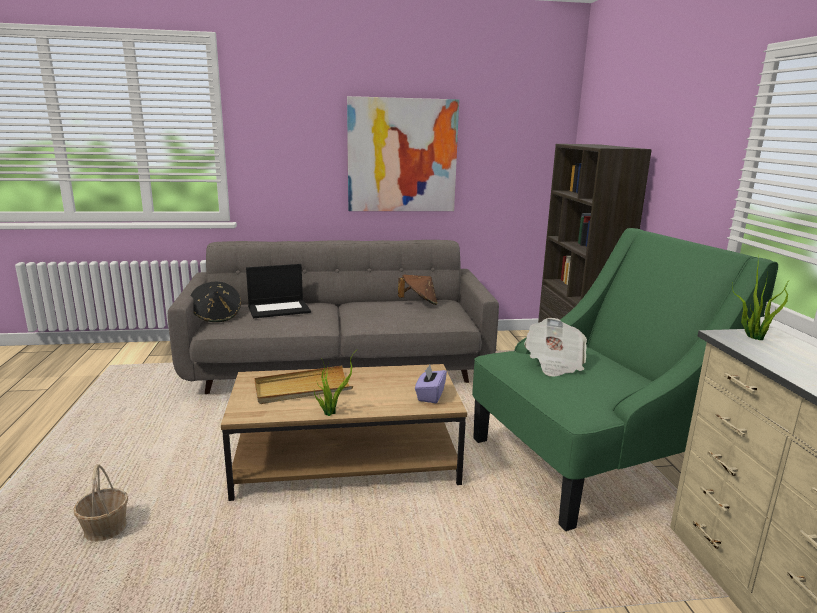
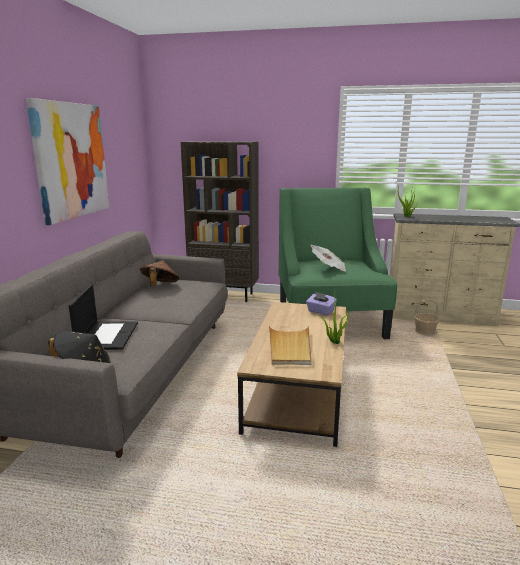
camera: 70 degrees left, 0 degrees up
(105, 529) = (362, 523): basket -> basket (425, 332)

